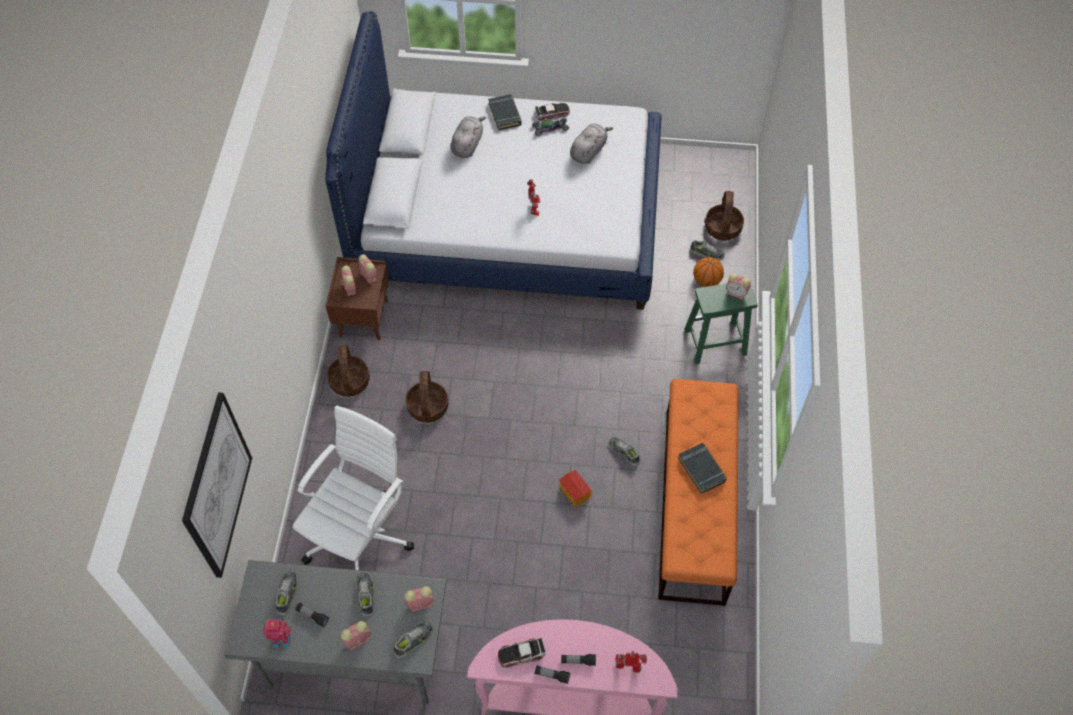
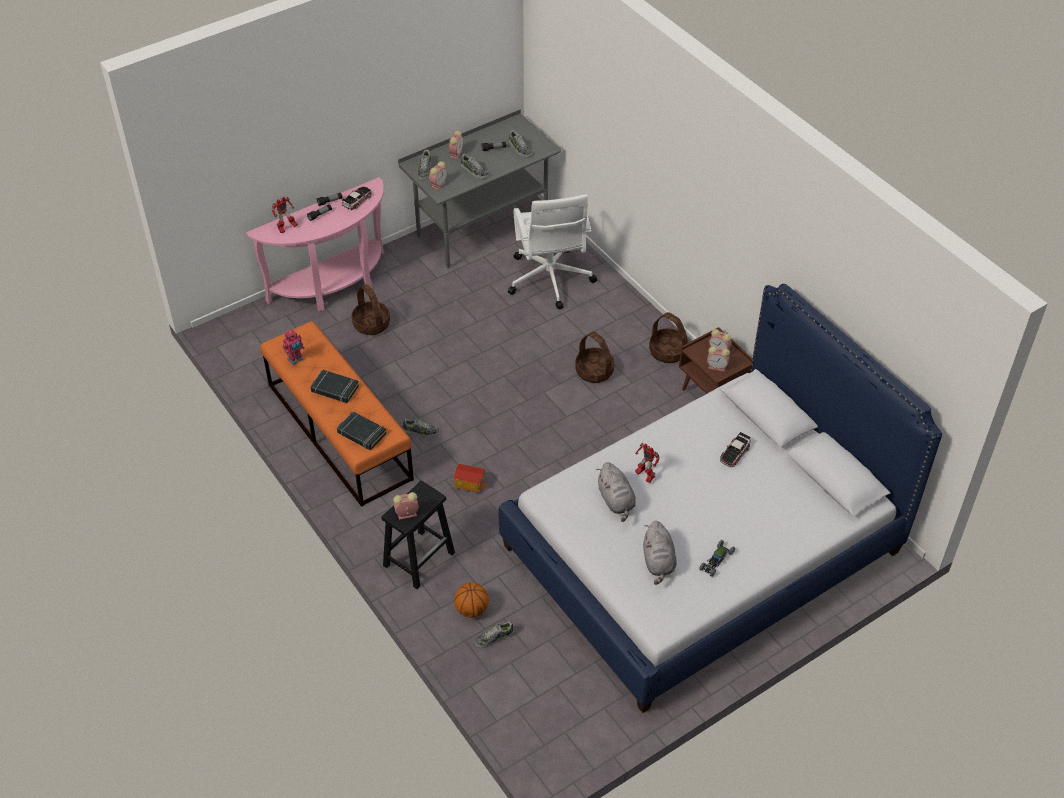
camera: 140 degrees right, 10 degrees down
(217, 486) = (574, 76): picture -> none
(282, 639) = (498, 133): toy robot -> toy robot (295, 360)
(467, 144) = (767, 495): grey plush toy -> grey plush toy (616, 501)
(505, 114) = (772, 546): black book -> black book (361, 433)
(552, 113) = (732, 577): toy car -> toy car (735, 453)
(574, 493) = (433, 385): toy house -> toy house (469, 484)
(714, 343) = (419, 558): green stool -> black stool
(723, 228) = (501, 676): basket -> basket (371, 324)

